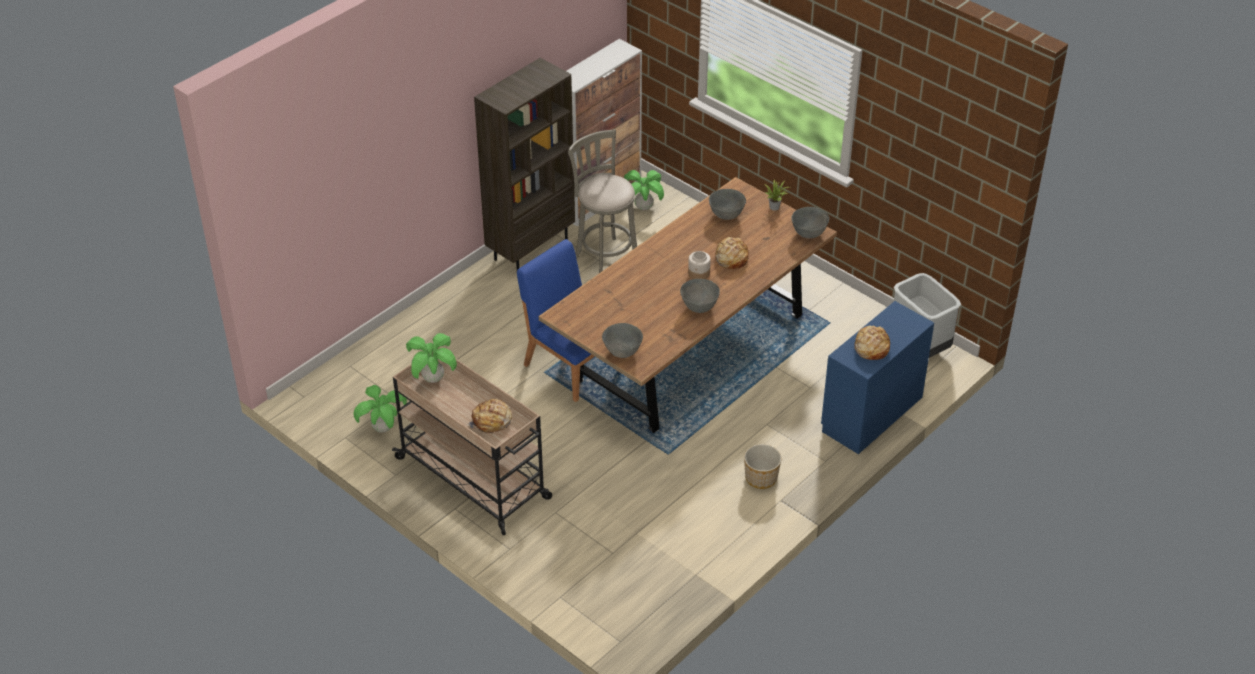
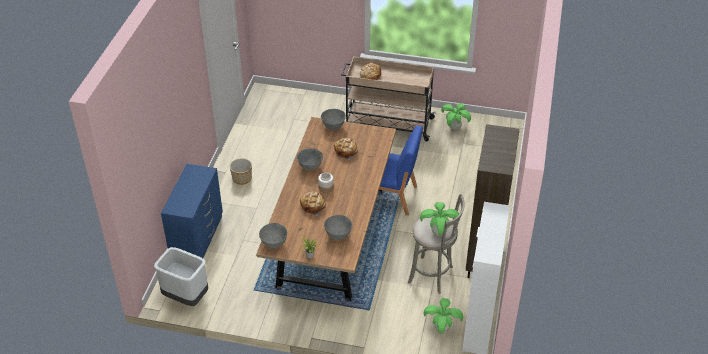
camera: 150 degrees right, 0 degrees up
(433, 379) = (418, 82): potted plant -> potted plant (438, 232)
(871, 347) = (193, 182): bread -> bread (346, 151)

